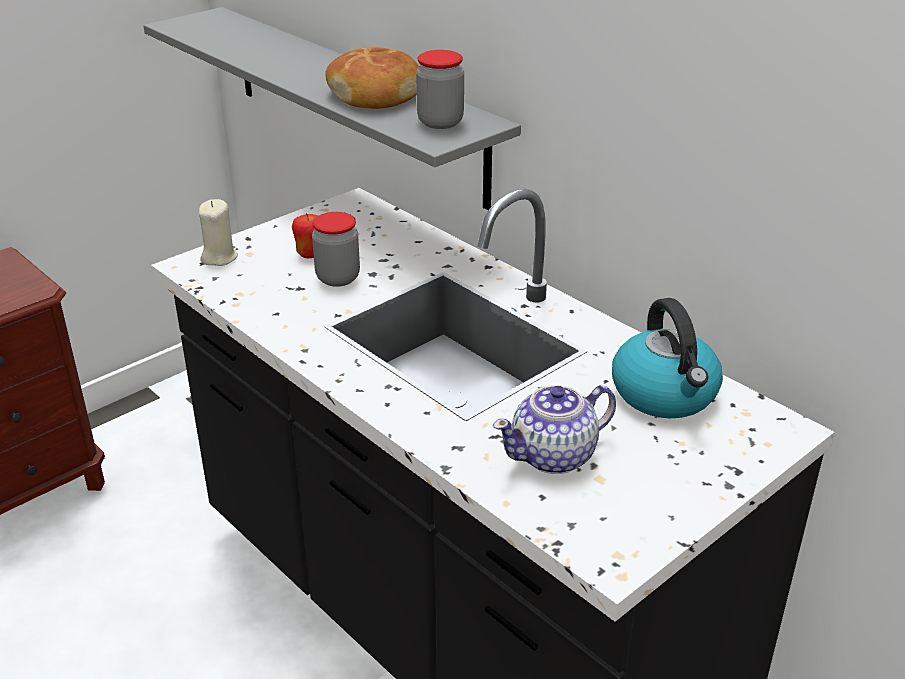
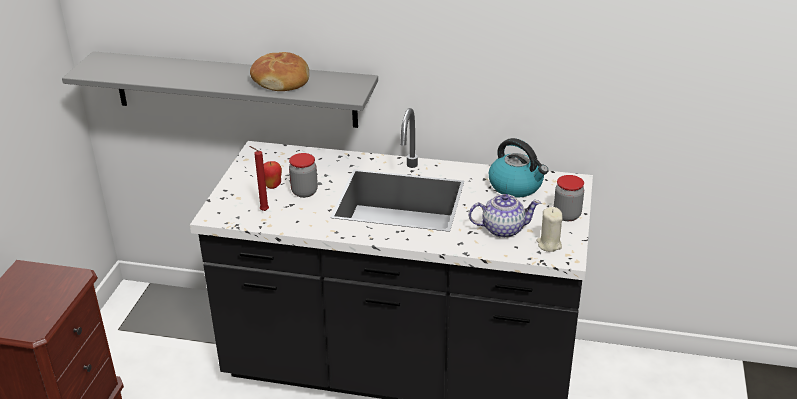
camera: 35 degrees left, 0 degrees up
(219, 257) = (224, 206): beige candle -> beige candle (549, 244)
(254, 282) = (263, 211): none -> red candle
(440, 122) = (338, 86): jar -> jar (567, 215)
(554, 456) = (502, 229): teapot -> teapot turned 120 degrees counterclockwise

